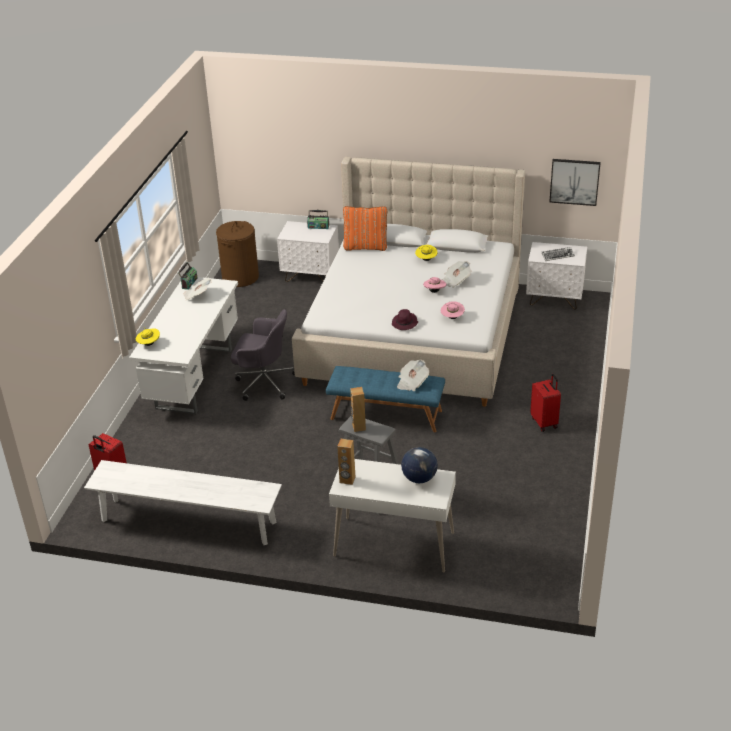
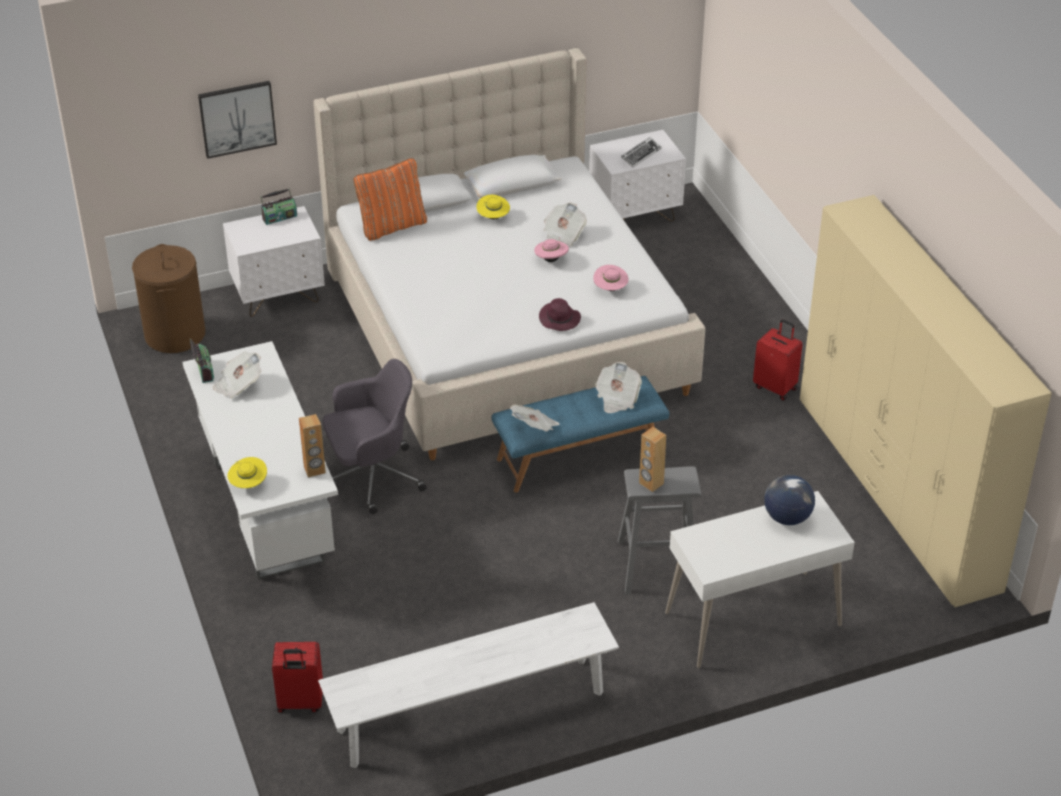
camera: 35 degrees left, 5 degrees up
(347, 480) = (707, 557): brown speaker -> brown speaker (314, 470)
(348, 380) = (535, 427): none -> newspaper
(562, 511) = (896, 491): none -> beige wardrobe
(574, 181) = (640, 45): picture -> picture (237, 118)

